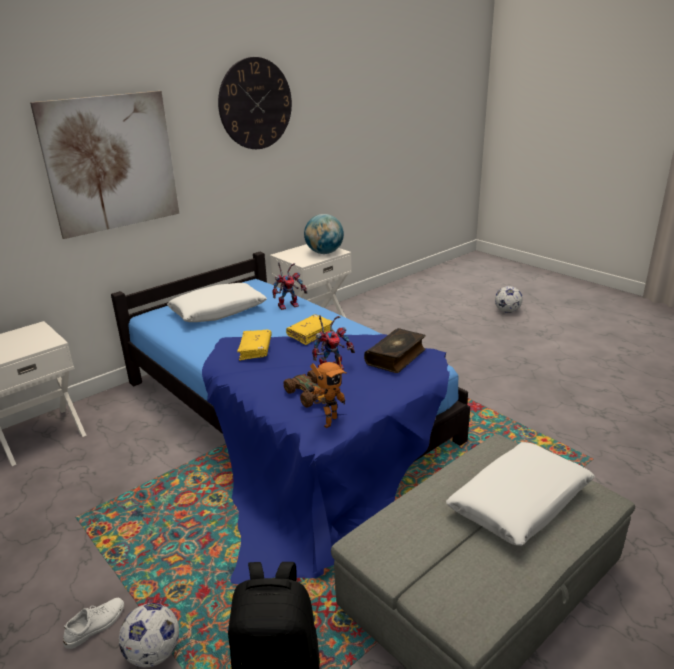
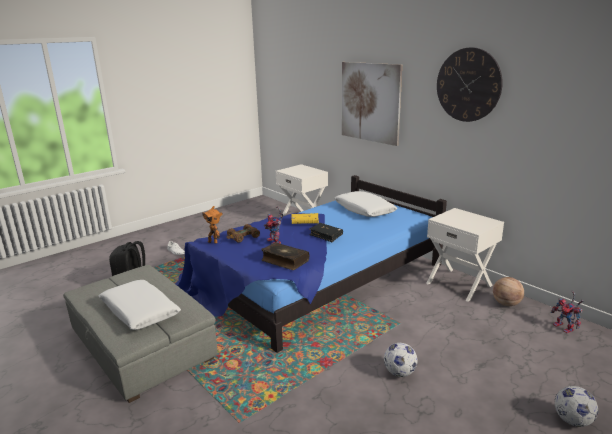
camera: 90 degrees right, 5 degrees down
(153, 653) = (156, 264): football -> football (399, 372)
(289, 305) = (378, 228): toy robot -> toy robot (565, 328)
(310, 334) = (326, 235): yellow book -> black book
(324, 253) = (468, 225): globe -> none
(354, 310) = (506, 304): none -> basketball

